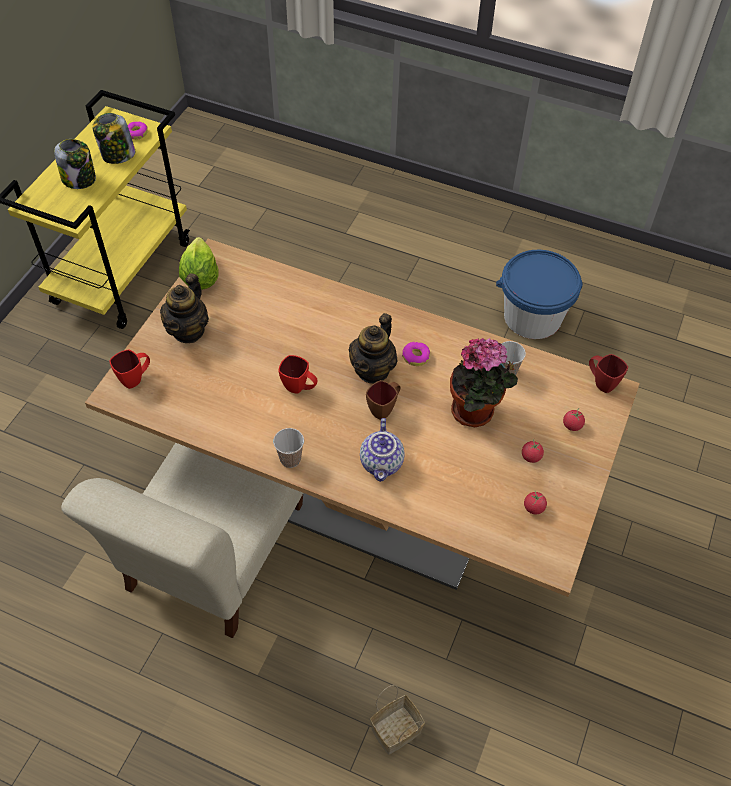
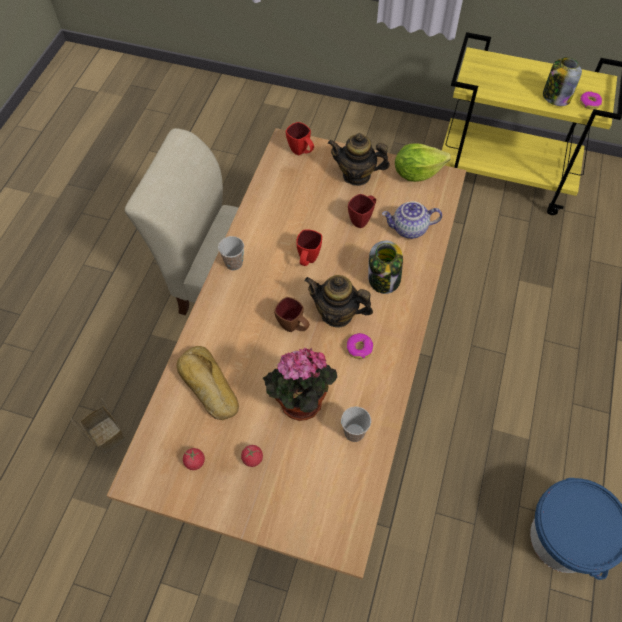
camera: 85 degrees right, 5 degrees up
(80, 179) = (516, 79): jar -> jar (384, 279)
(382, 463) = (235, 331): teapot -> teapot (409, 229)
(449, 493) = (207, 387): none -> bread
(572, 425) = (294, 499): tomato -> none
(601, 382) = (356, 532): red mug -> red mug (362, 219)

